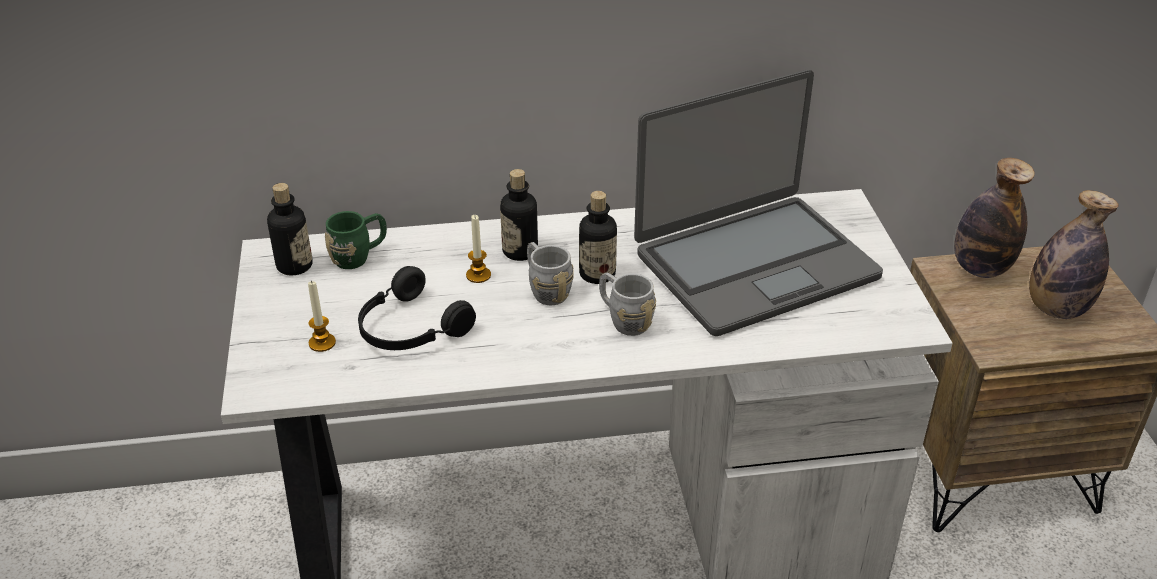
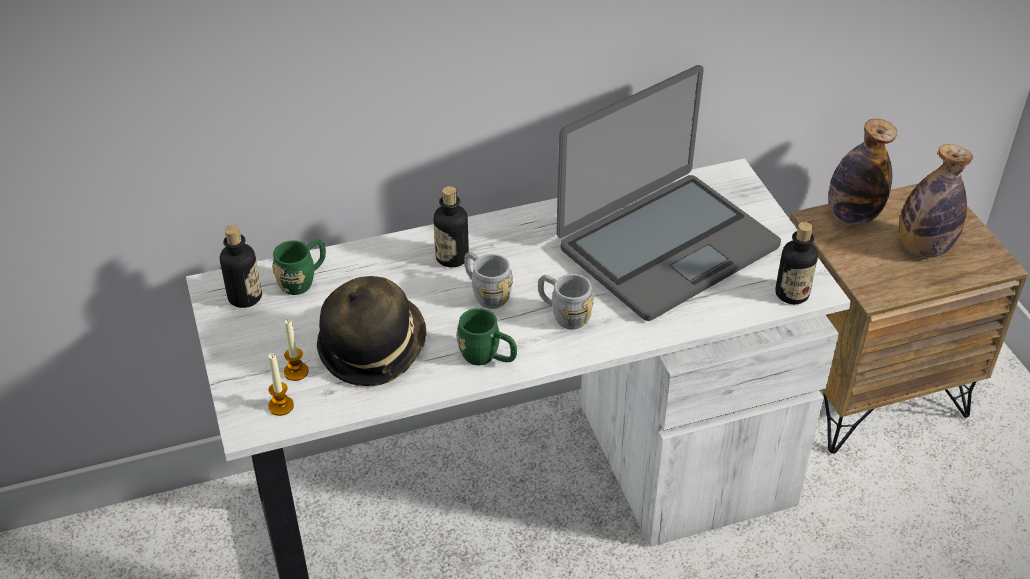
camera: 10 degrees left, 5 degrees up
(409, 329) = (372, 348): black headphones -> hat
(478, 275) = (420, 286): candle -> candle (281, 406)
(529, 353) = (487, 357): none -> green mug
(597, 274) = (528, 272): bottle -> bottle (792, 294)

